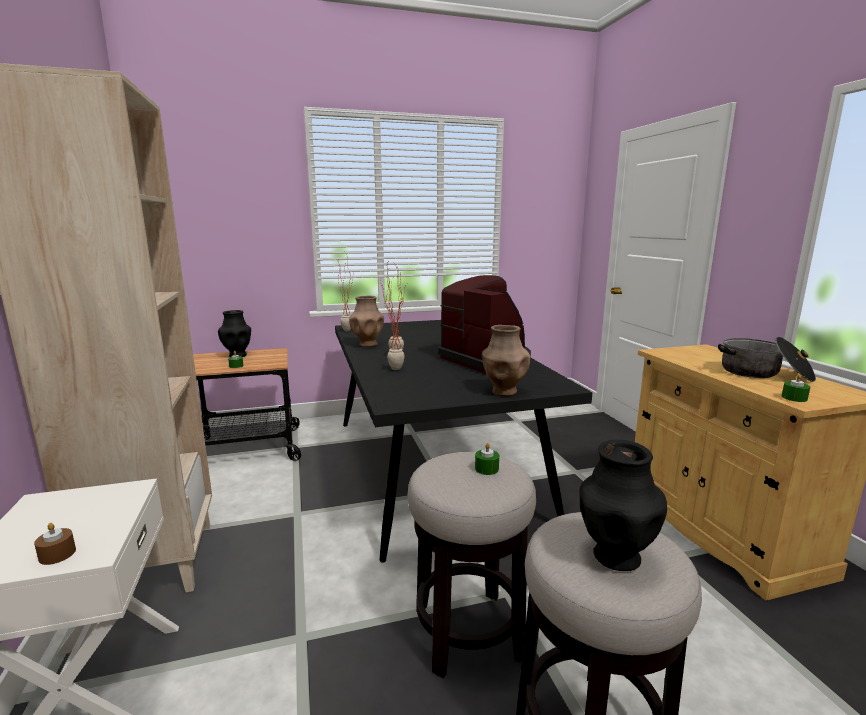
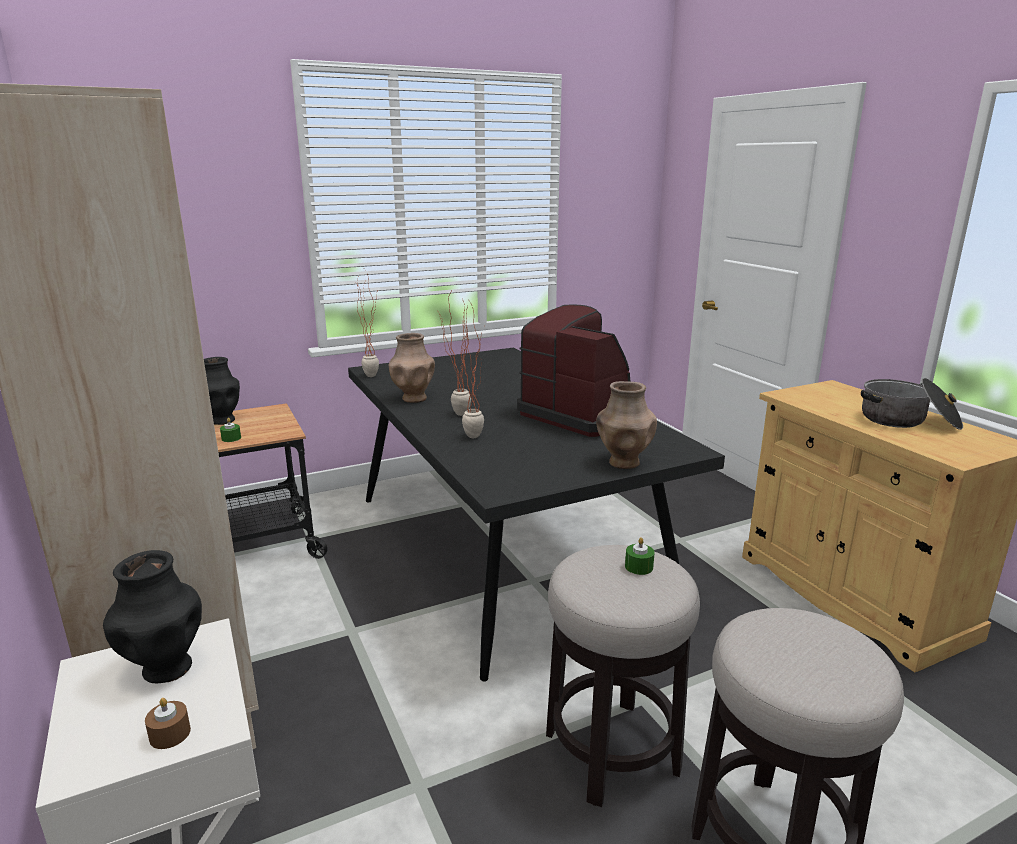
camera: 10 degrees left, 5 degrees up
(614, 556) = (815, 658): black vase -> black vase (166, 668)
(794, 398) = (949, 453): green candle -> none

